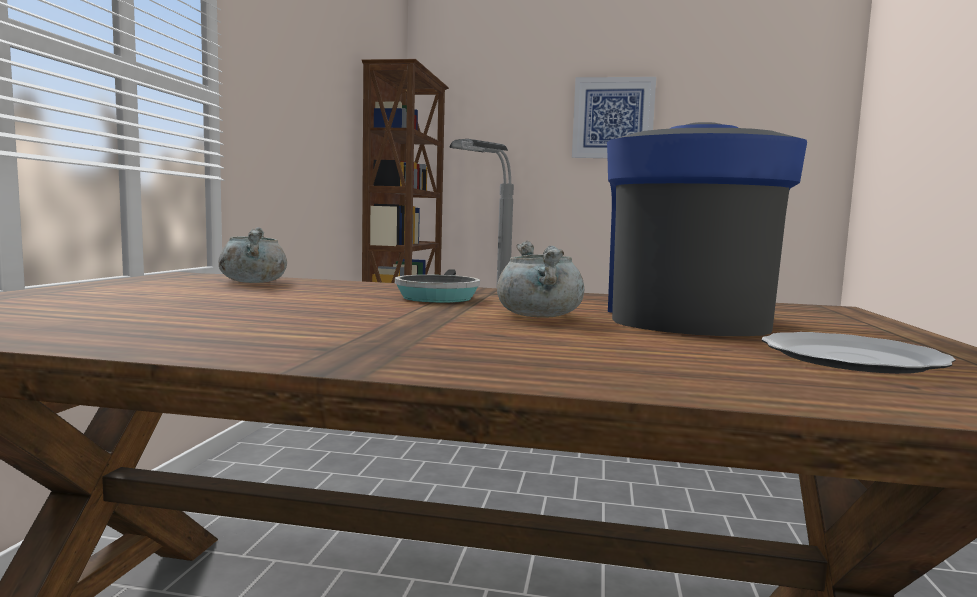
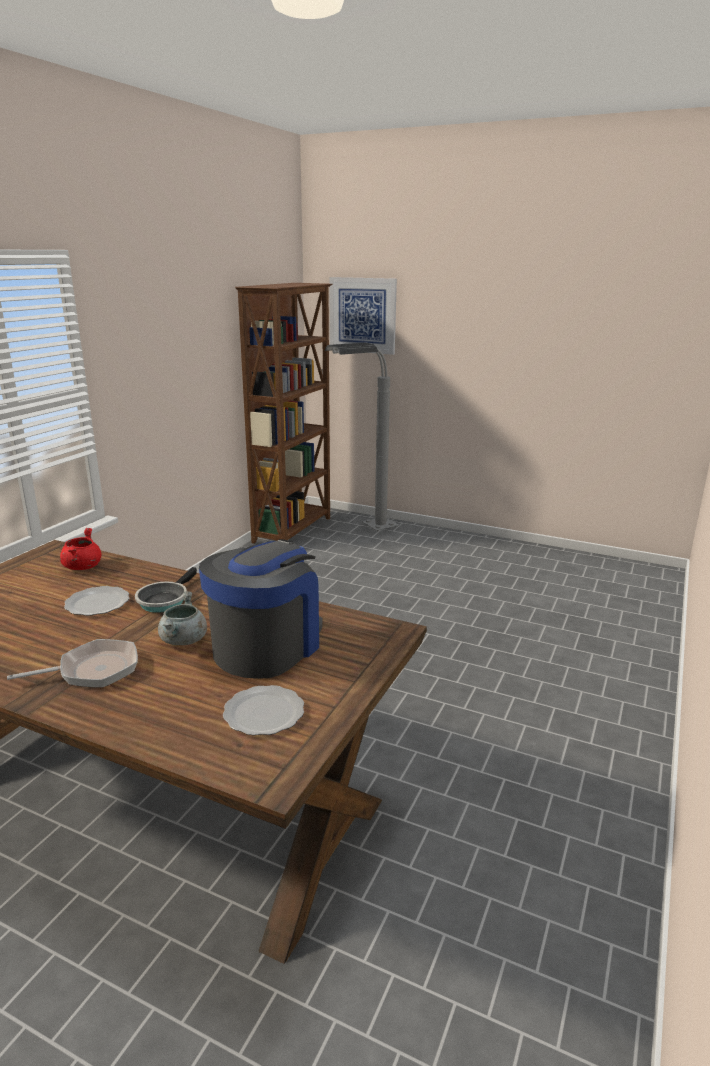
camera: 15 degrees right, 15 degrees up
(253, 282) = (82, 567): grey cooking pot -> red cooking pot
(326, 298) = (98, 603): none -> plate
(425, 337) = (93, 670): none -> frying pan
(613, 118) = (487, 312): picture -> picture (362, 315)

